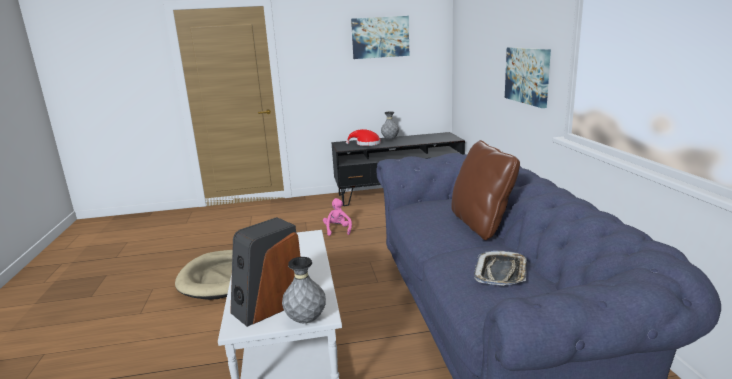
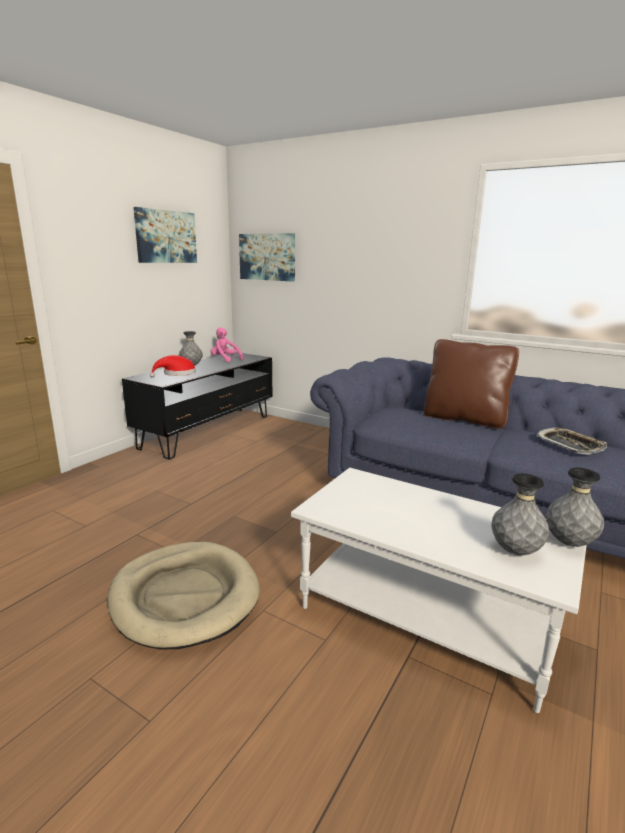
camera: 50 degrees left, 0 degrees up
(268, 305) = (515, 551): speaker -> grey vase
(338, 230) = (217, 485): pink plush toy -> pink plush toy (225, 360)
(527, 75) = (395, 281): picture -> picture (267, 257)

